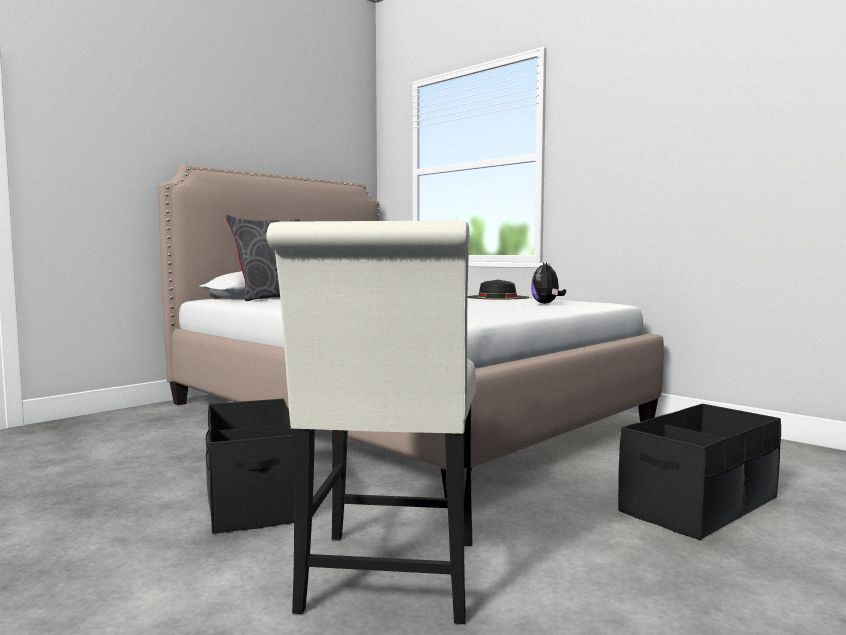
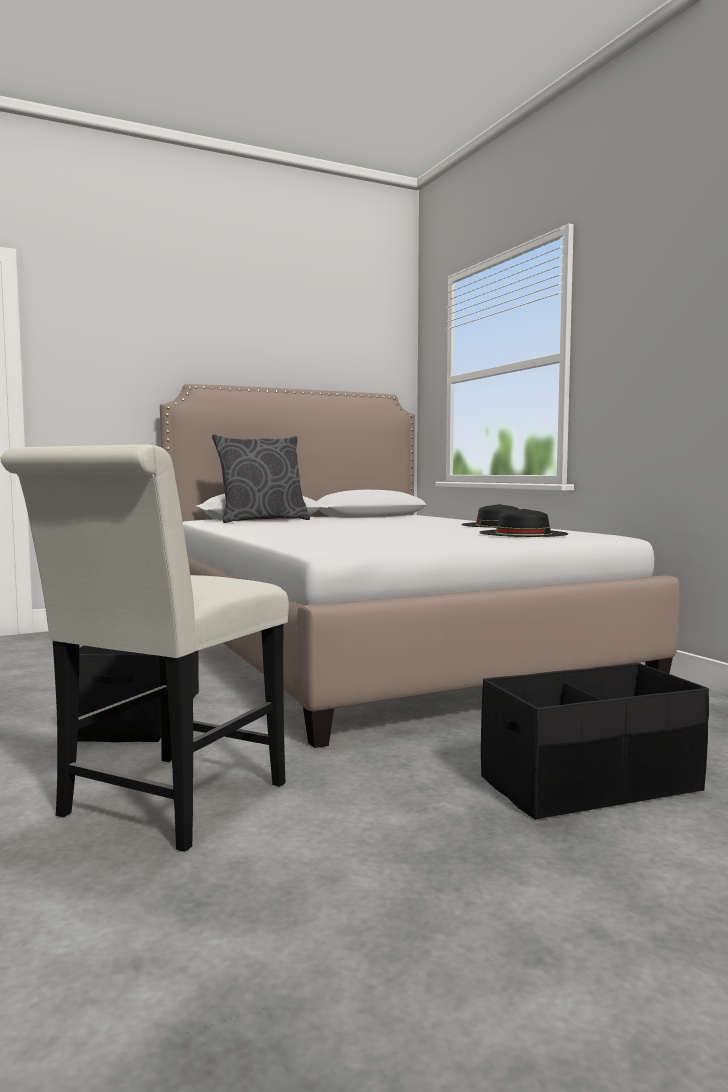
camera: 20 degrees right, 0 degrees up
(546, 303) = (523, 533): plush toy -> black hat

